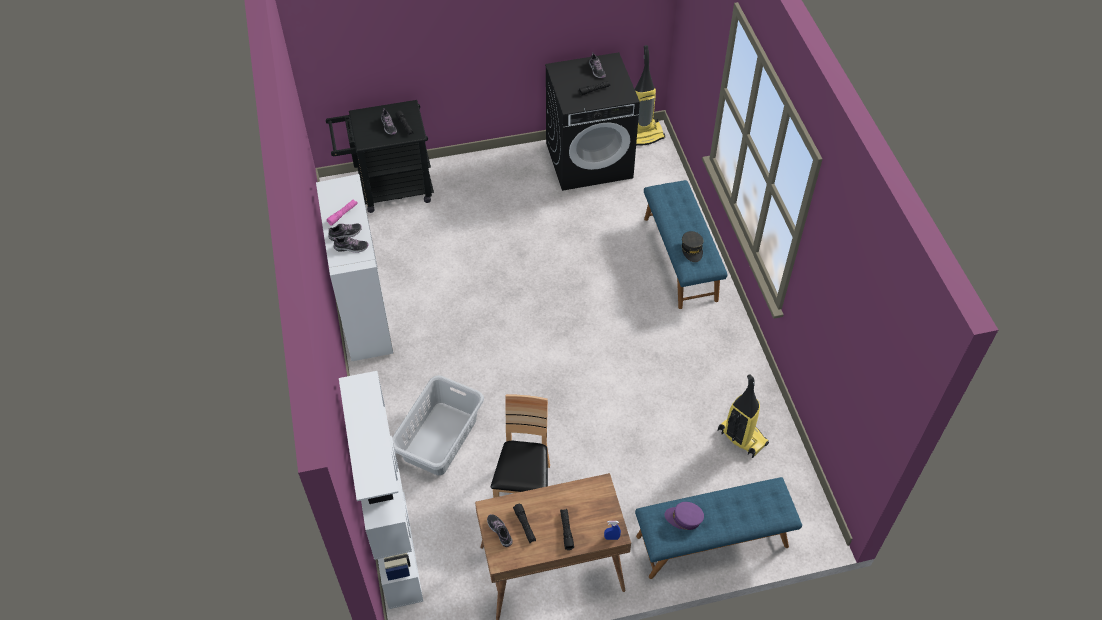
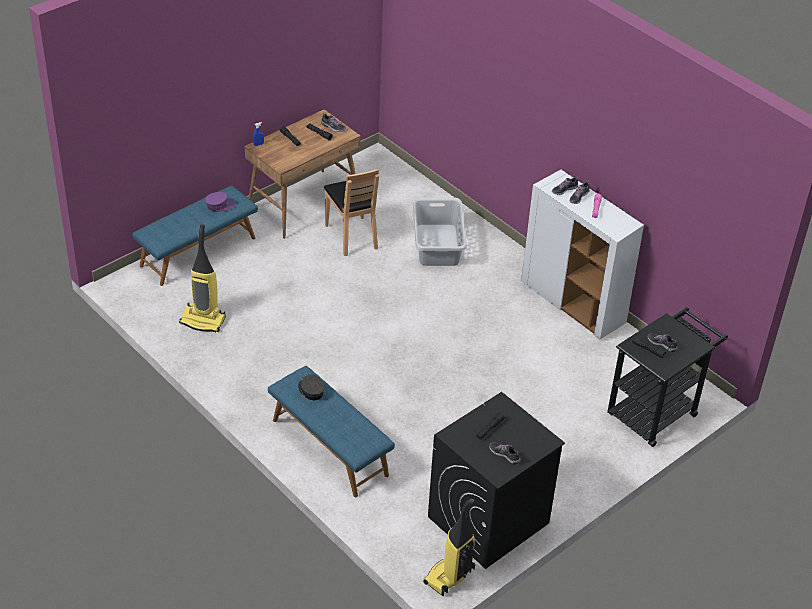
camera: 150 degrees right, 10 degrees down
(395, 548) = (416, 182): white bookcase -> none

